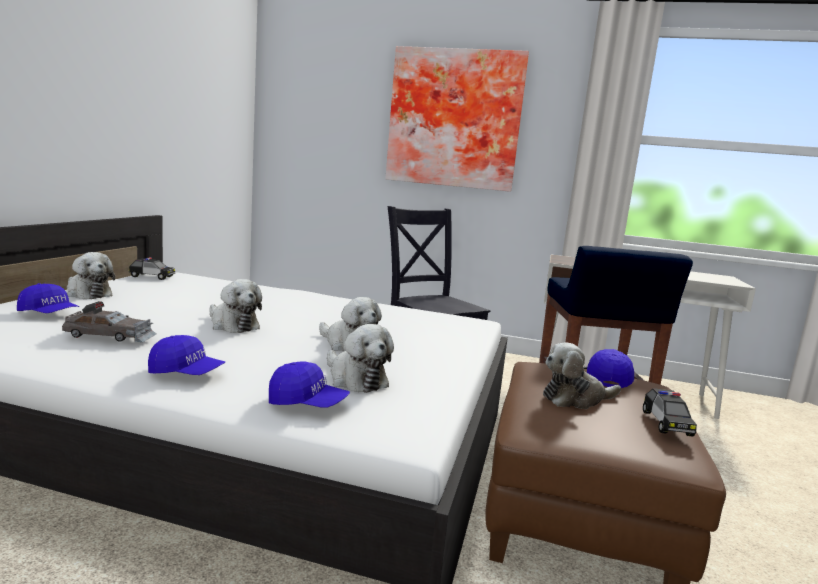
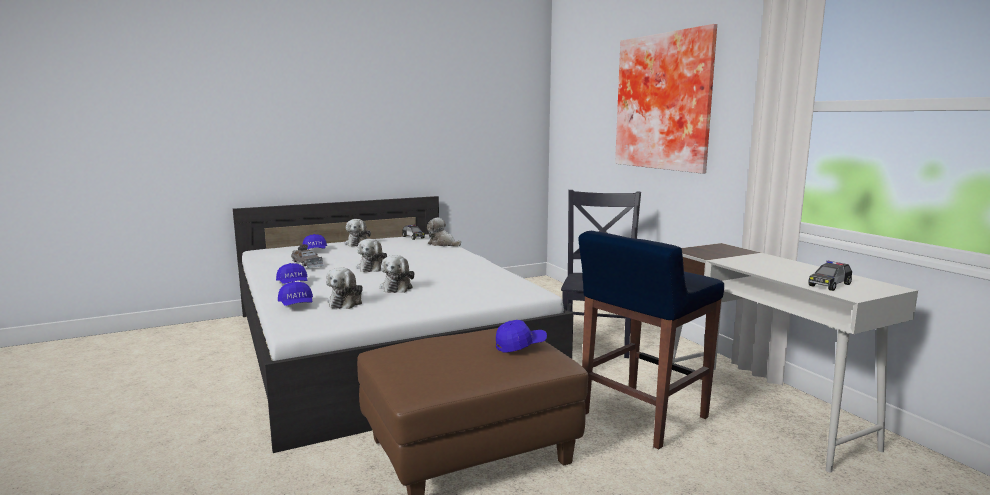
camera: 50 degrees right, 0 degrees up
(575, 398) = (451, 347): plush toy -> plush toy (443, 244)
(666, 423) = (462, 375): toy car -> toy car (829, 285)

